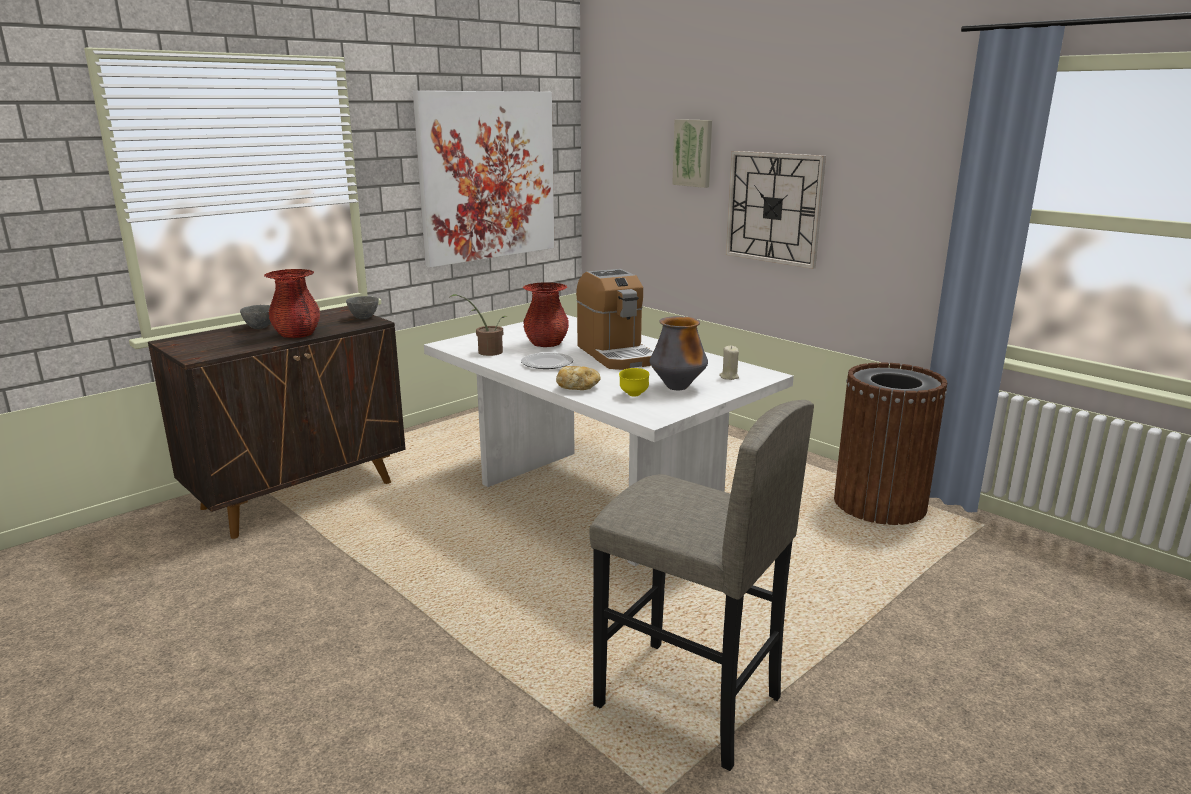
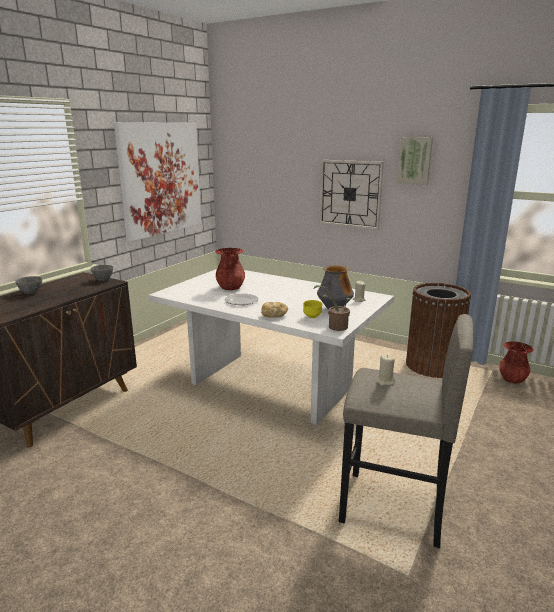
camera: 15 degrees left, 0 degrees up
(297, 334) = (63, 296): red vase -> red vase (512, 379)
(486, 352) = (195, 296): potted plant -> potted plant (335, 327)
(616, 354) = (280, 291): coffee machine -> none
(671, 495) = (385, 381): none -> beige candle
(693, 153) = (294, 161): picture -> picture (415, 160)

